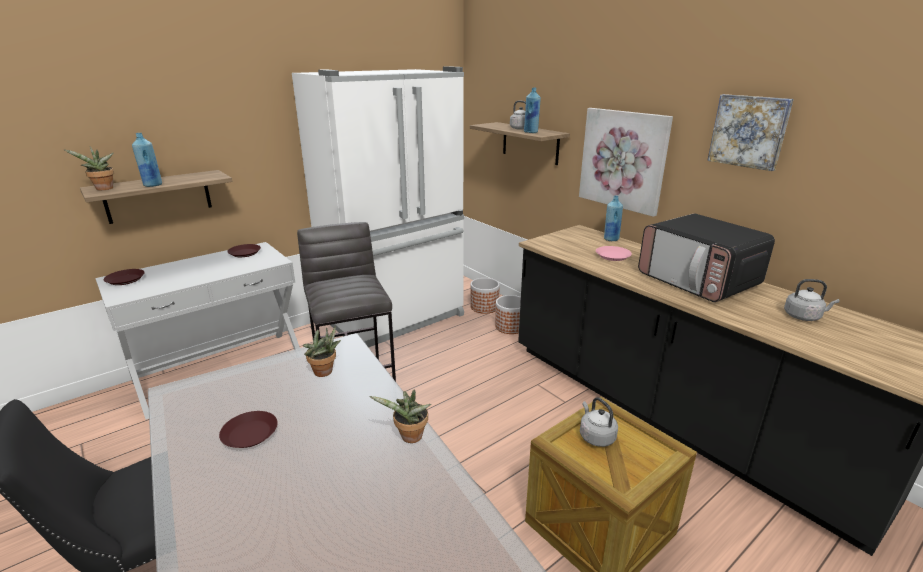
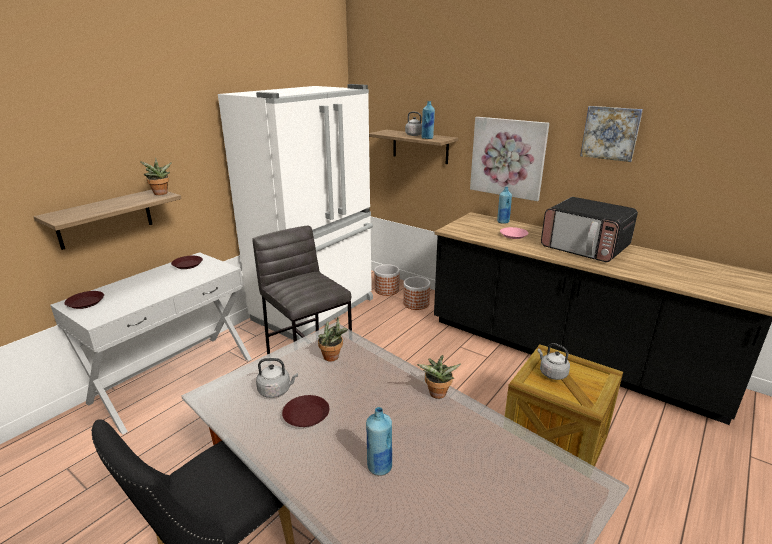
camera: 15 degrees left, 0 degrees up
(103, 189) = (63, 216): potted plant -> potted plant (160, 194)
(152, 185) = (110, 208): blue bottle -> blue bottle (379, 467)
(804, 316) = (667, 265): grey kettle -> grey kettle (276, 391)

